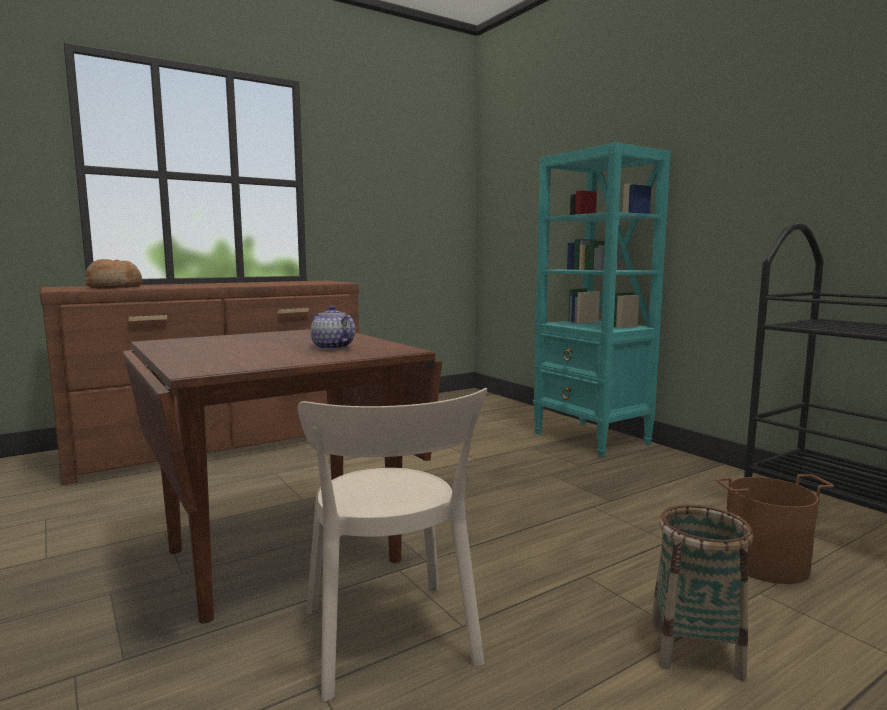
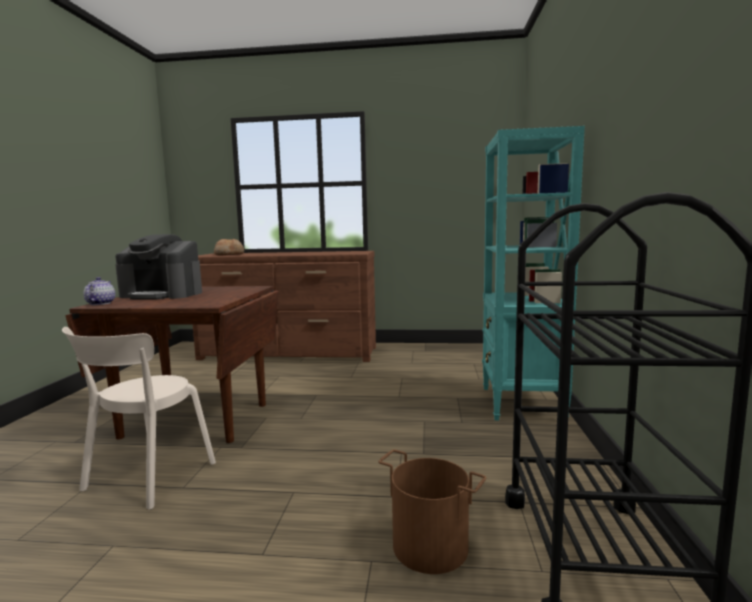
camera: 40 degrees right, 0 degrees up
(227, 348) = (163, 294): none -> coffee machine
(332, 347) = (197, 299): teapot -> teapot (100, 303)
(695, 649) = (246, 565): basket -> none

